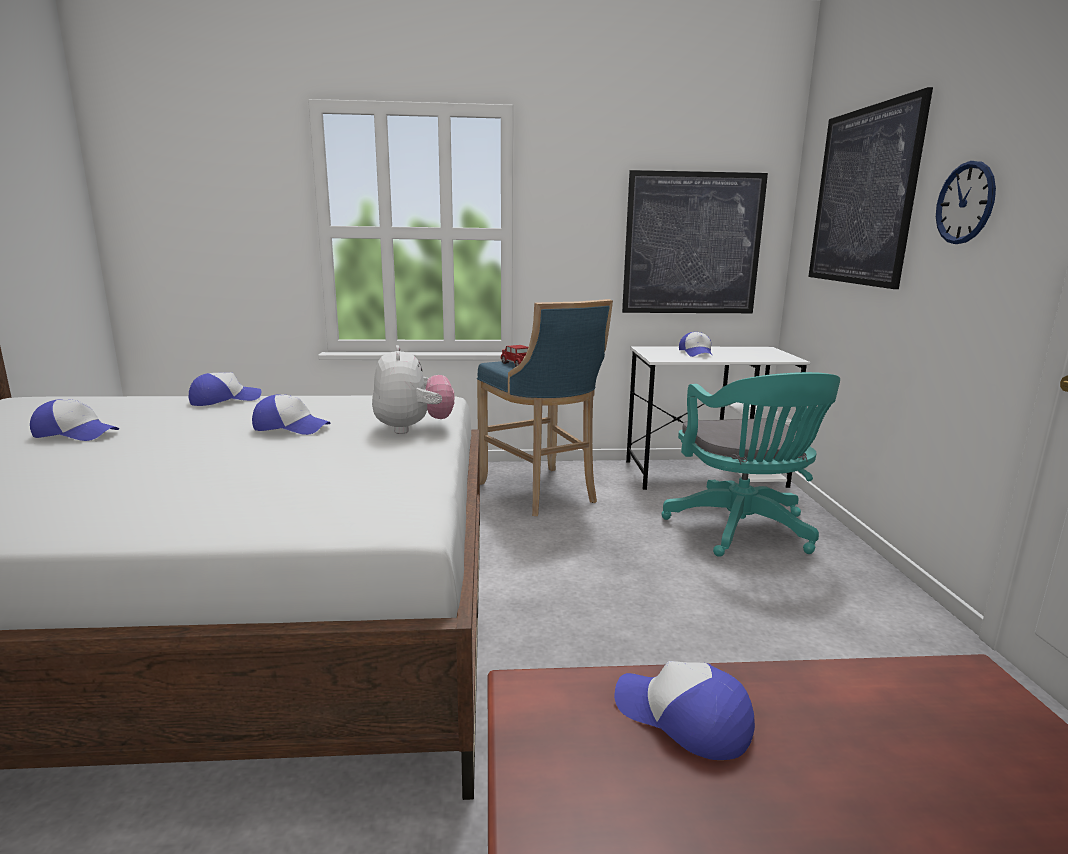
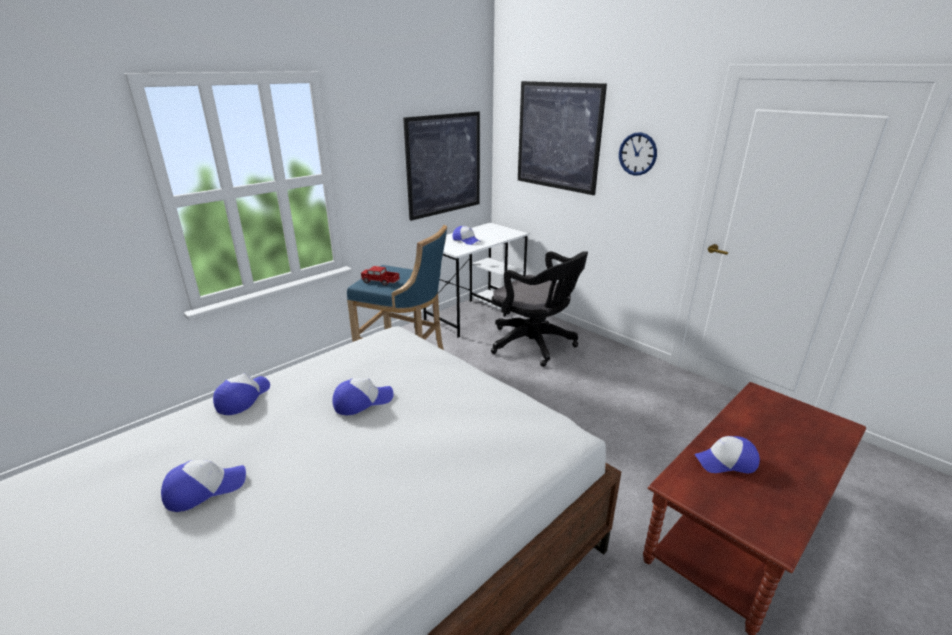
camera: 40 degrees left, 10 degrees up
(413, 429) = (438, 368): plush toy -> none
(743, 531) = (535, 345): turquoise office chair -> black office chair

